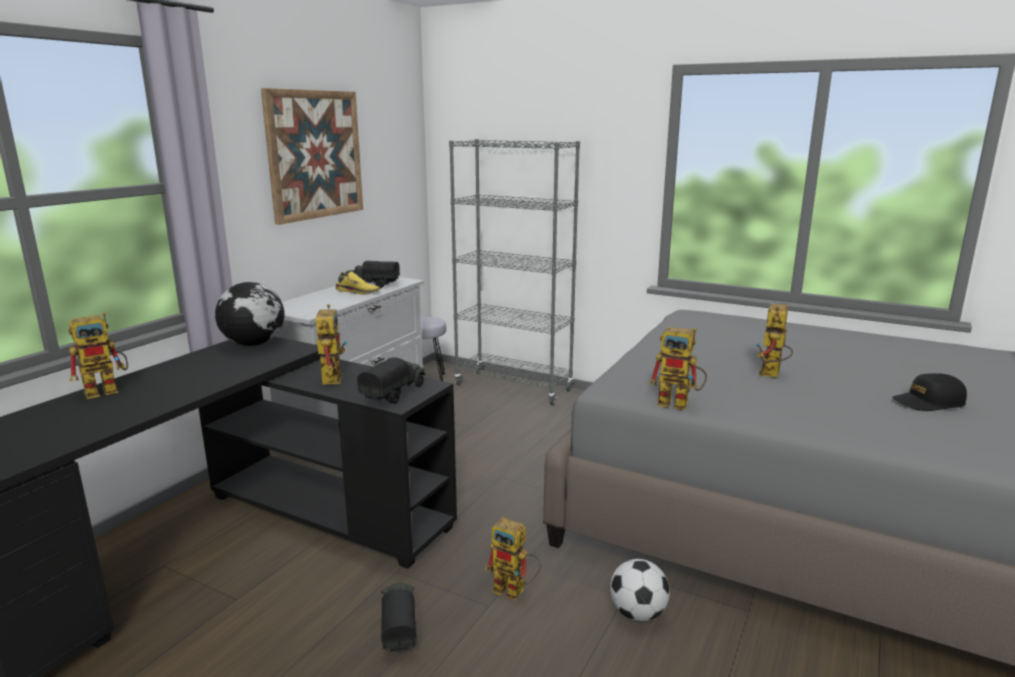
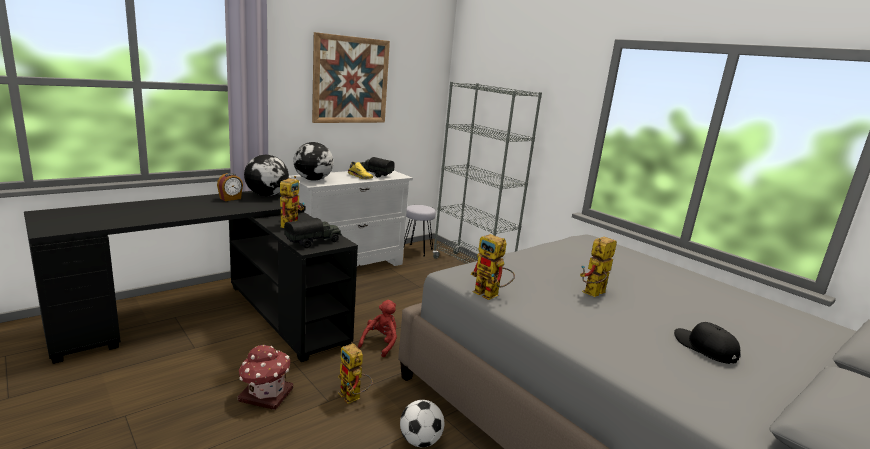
camera: 20 degrees right, 0 degrees up
(108, 390) = (162, 203): toy robot -> none
(207, 360) = (230, 198): none -> alarm clock
(301, 308) = (313, 180): none -> globe
(399, 627) = (265, 394): toy truck -> toy house
(487, 511) = (381, 343): none -> red plush toy
(928, 402) = (704, 348): black cap -> black cap turned 45 degrees clockwise

